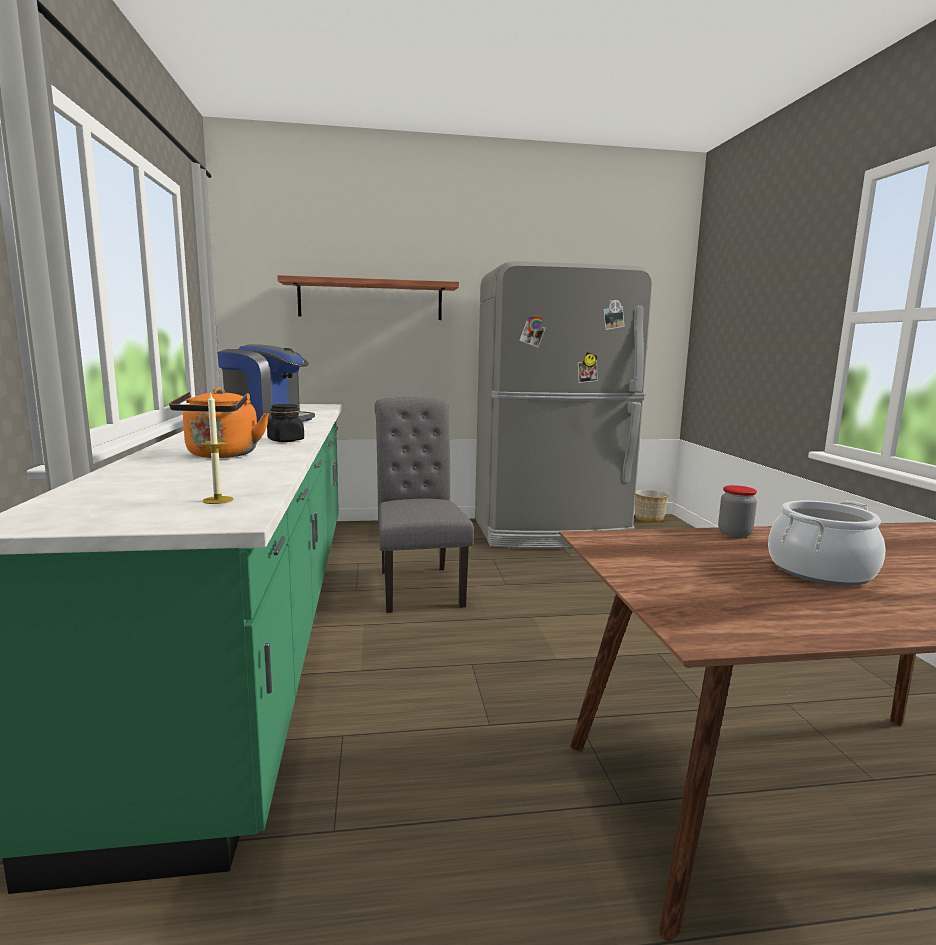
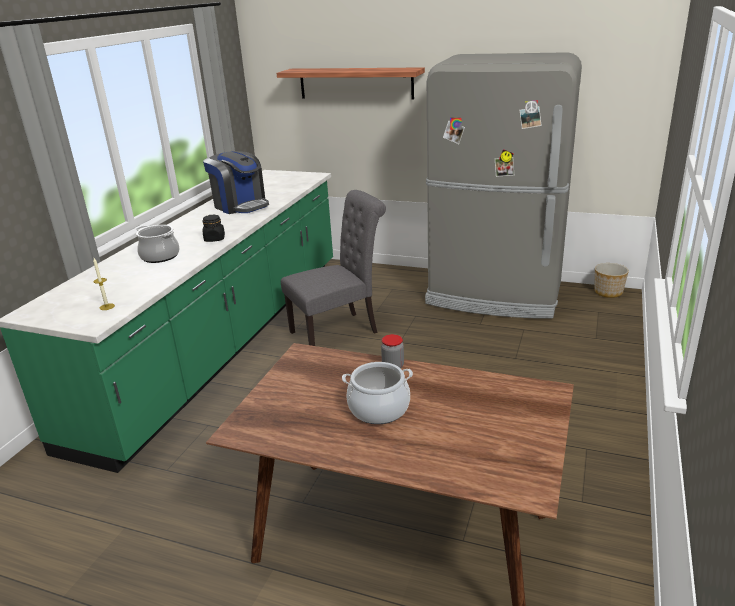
camera: 30 degrees right, 15 degrees up
(221, 455) = (160, 256): orange kettle -> cooking pot
(418, 585) = (339, 331): grey chair -> grey chair turned 45 degrees clockwise

